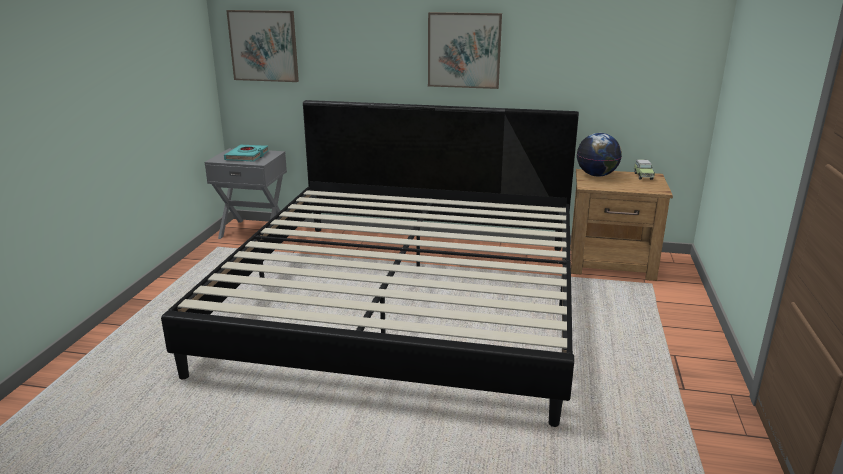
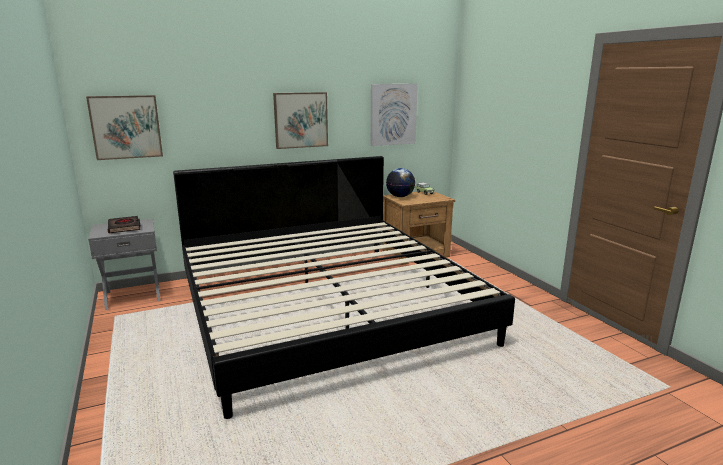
camera: 35 degrees left, 5 degrees down
(247, 156) = (124, 227): turquoise book -> black book
(608, 50) = (393, 114): none -> picture

